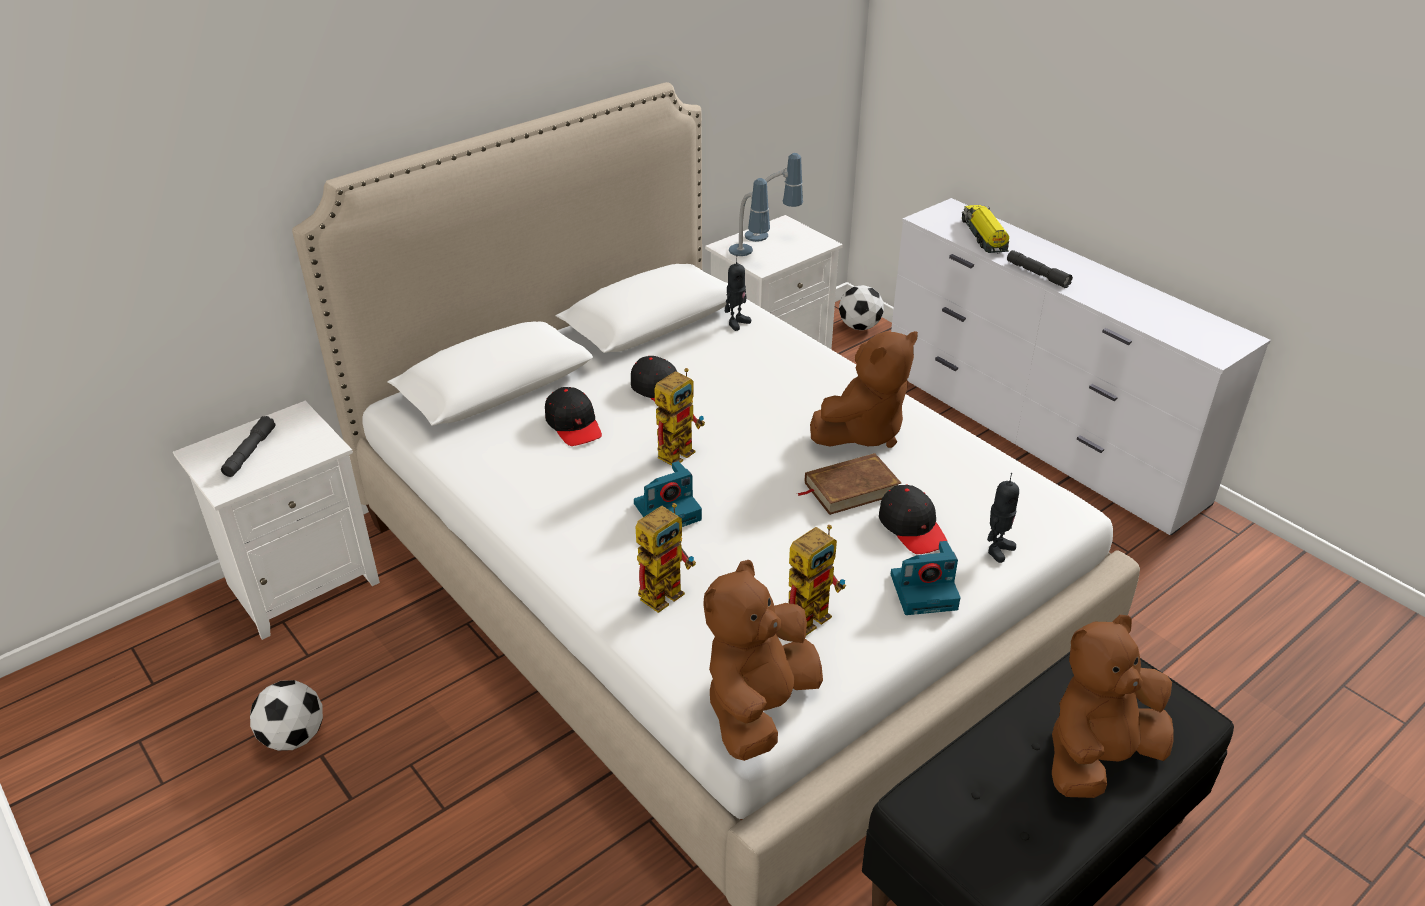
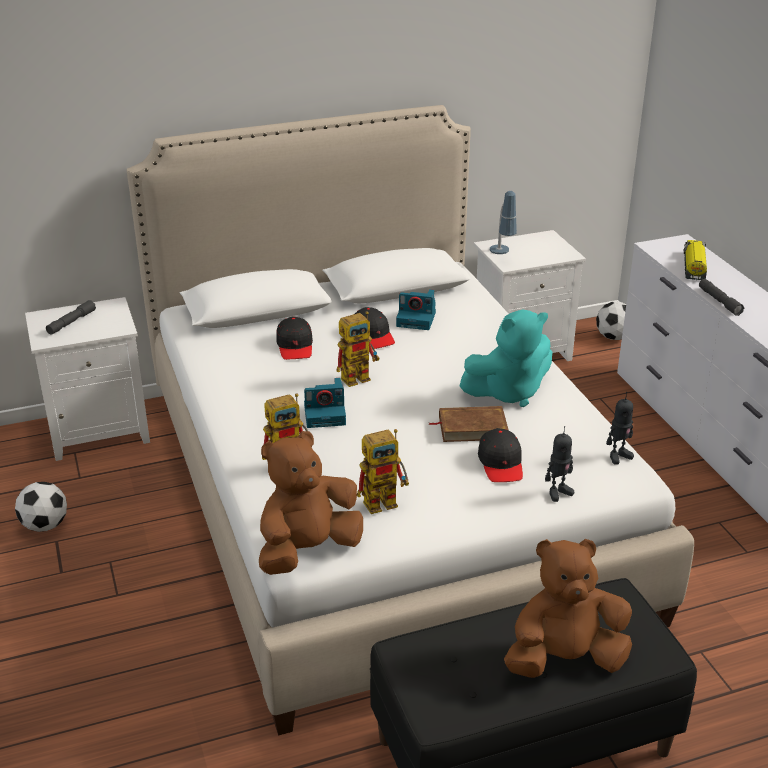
camera: 20 degrees right, 5 degrees down
(736, 323) = (461, 300): toy robot -> toy robot (618, 456)
(773, 237) = (531, 244): table lamp -> none
(862, 431) = (508, 392): brown plush toy -> turquoise plush toy
(925, 591) = (481, 507): camera -> camera (417, 319)

